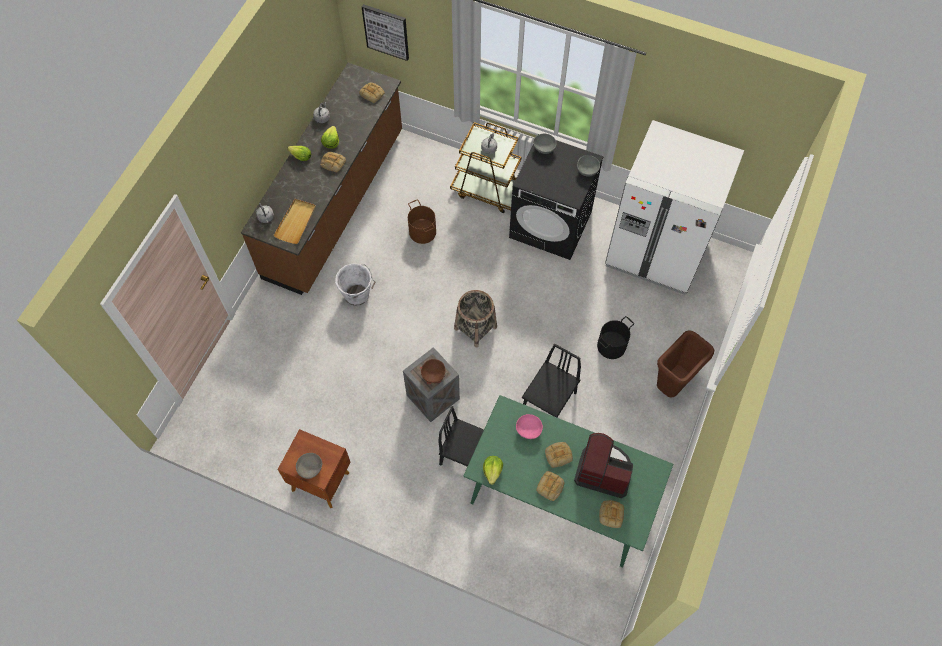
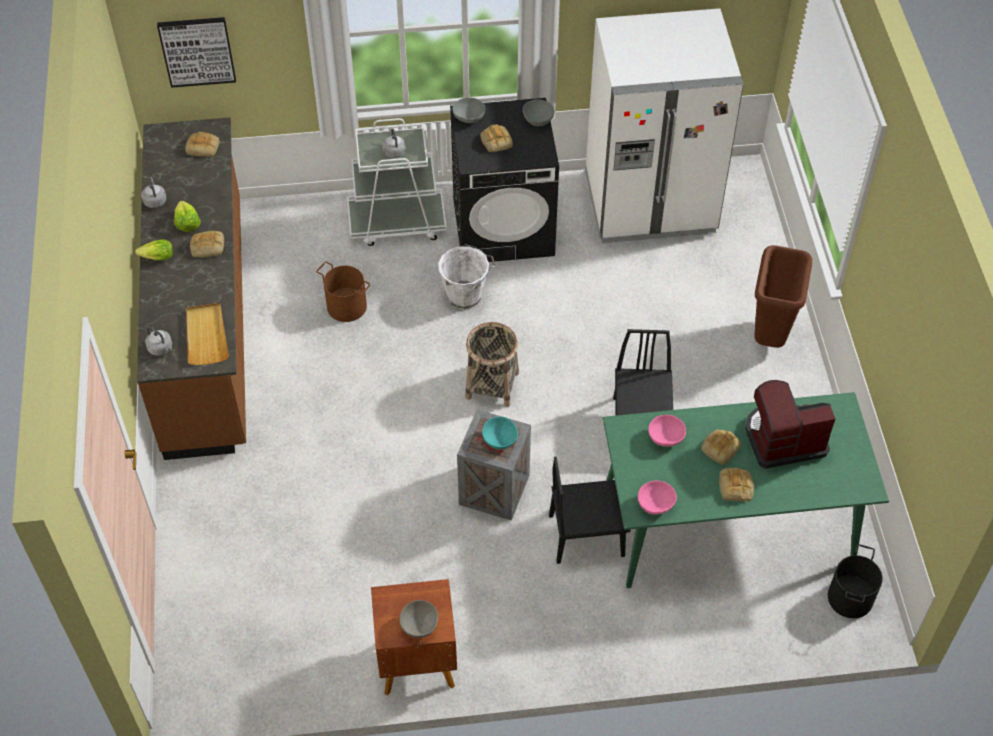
camera: 30 degrees left, 10 degrees down
(358, 295) = (313, 418): white bucket -> white bucket (466, 296)
(433, 374) = (499, 440): brown bowl -> turquoise bowl
(487, 190) = (397, 223): brown cart -> white cart
(492, 471) = (656, 504): lettuce -> pink bowl
(611, 514) = (825, 480): bread -> bread (495, 141)
(612, 346) = (671, 328): black bucket -> black bucket (851, 598)

